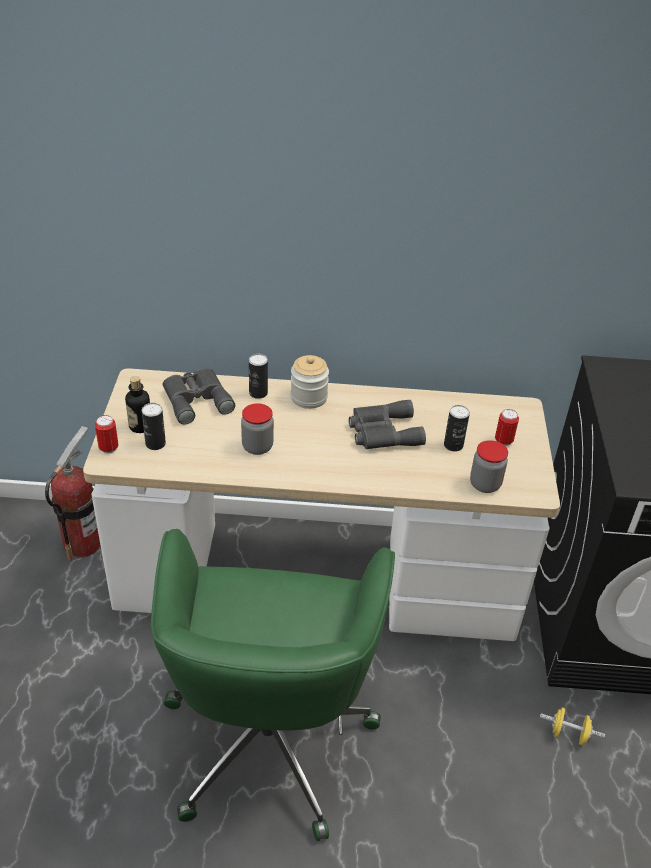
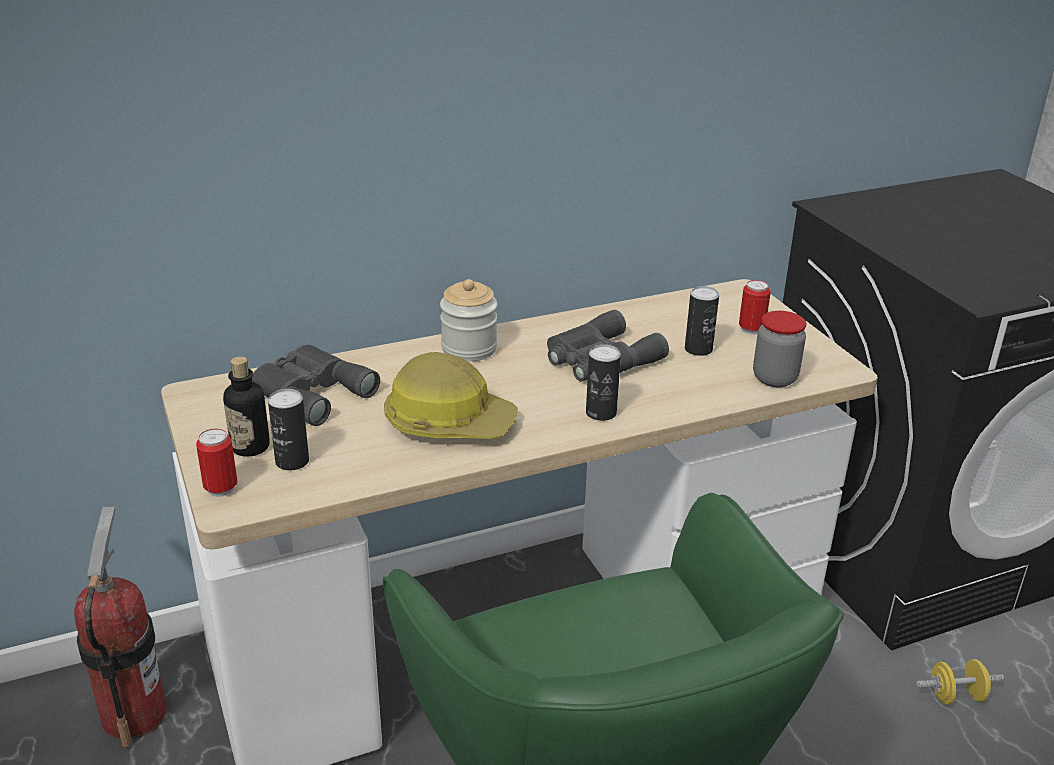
camera: 25 degrees left, 10 degrees down
(257, 447) = (448, 422): jar -> hard hat
(258, 393) = (394, 361): can -> can (601, 413)

